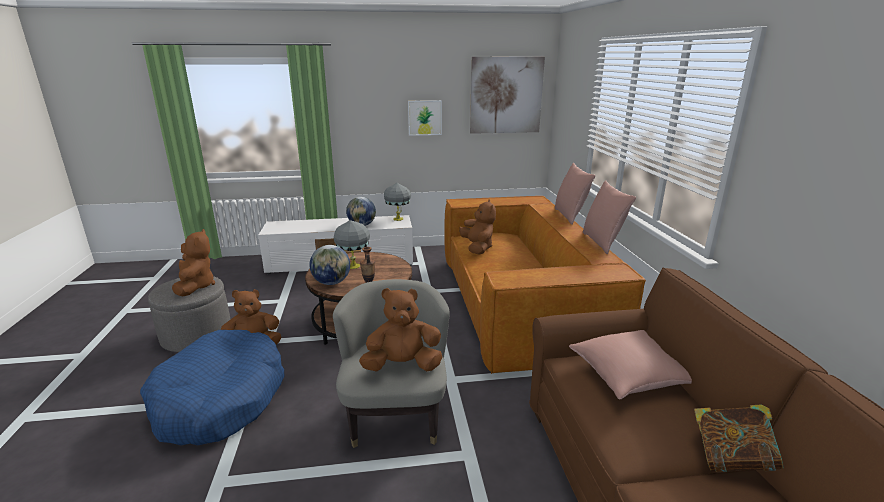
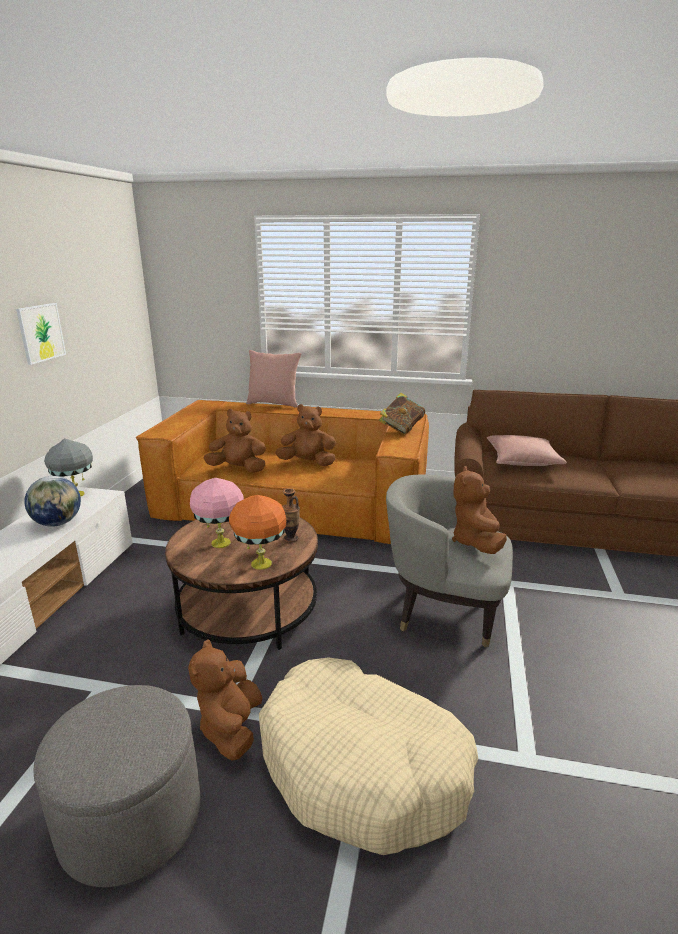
camera: 70 degrees left, 0 degrees up
(195, 286) = (125, 718): brown plush toy -> brown plush toy (308, 463)
(220, 399) = (363, 766): blue dog bed -> beige dog bed
(332, 282) = (260, 563): globe -> orange table lamp
(354, 266) = (220, 542): grey table lamp -> pink table lamp
(506, 95) = (111, 288): picture -> none
(602, 243) = (348, 408): pink pillow -> none
(732, 460) = (601, 461): book -> book (401, 429)

